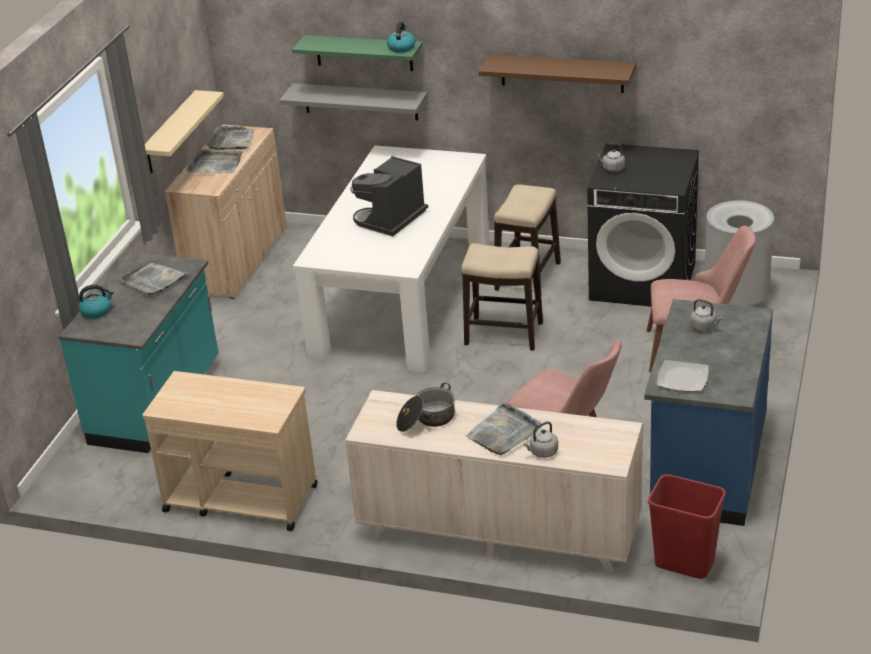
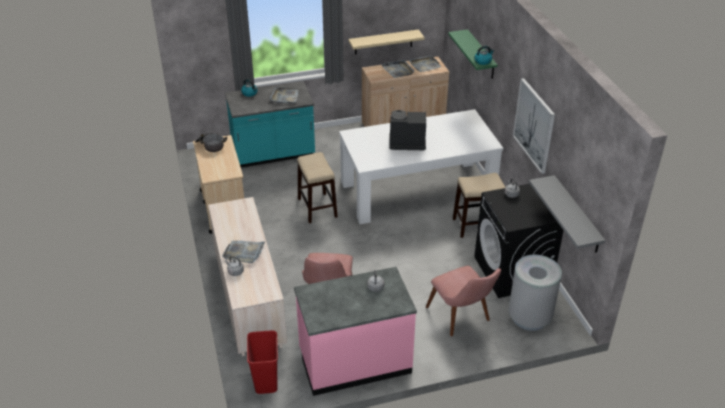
camera: 55 degrees right, 5 degrees up
(360, 101) = (476, 81): grey shelf -> grey shelf (577, 215)
(426, 419) = (239, 223): cooking pot -> cooking pot (210, 146)
(503, 333) = (415, 237): stool -> stool (317, 207)
(562, 73) = (534, 125): brown shelf -> picture
(682, 378) = (318, 296): plate -> none
(706, 467) = (354, 361): blue counter -> pink counter

